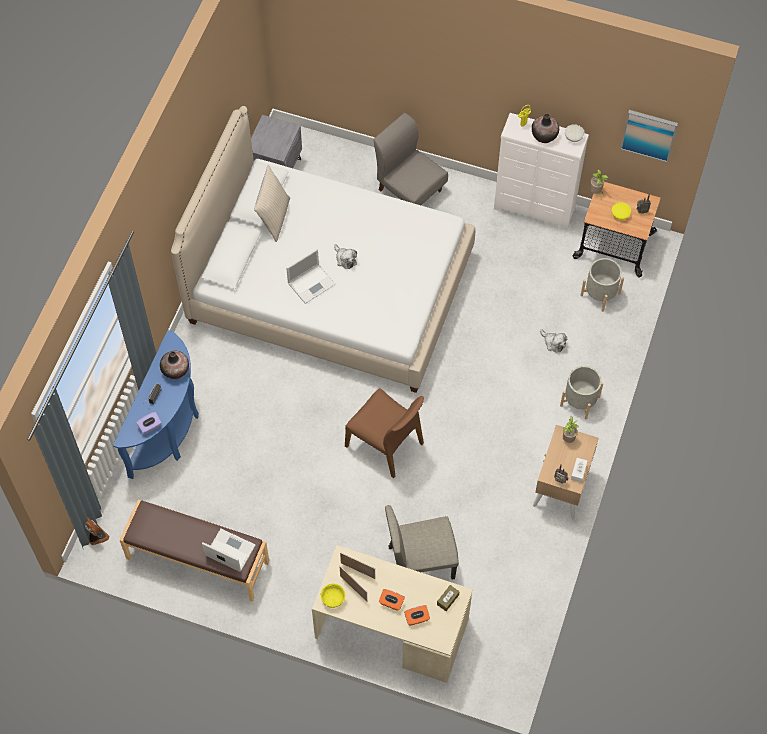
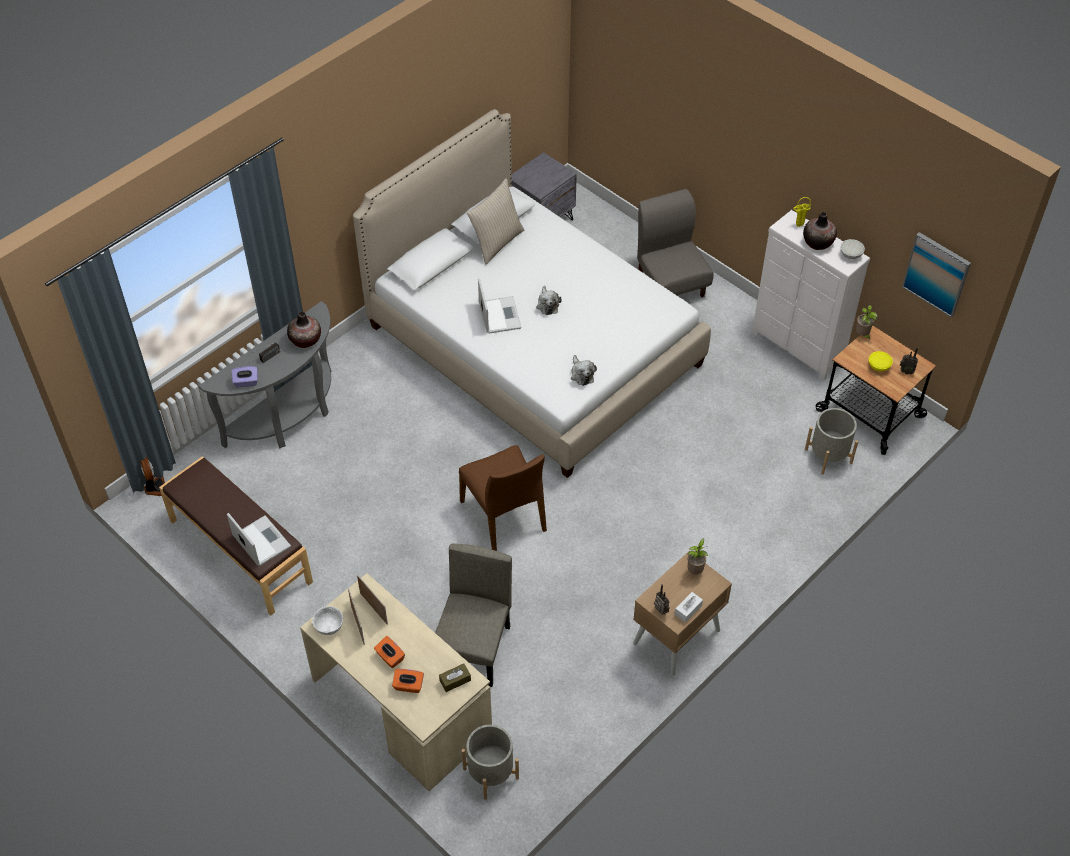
camera: 25 degrees right, 10 degrees down
(168, 431) = (288, 417): blue console table -> grey console table
(312, 283) = (499, 314): laptop -> laptop turned 90 degrees counterclockwise
(332, 599) = (328, 626): yellow bowl -> white bowl
(421, 561) = (474, 650): beige chair -> beige chair turned 90 degrees clockwise
(553, 343) = (748, 485): plush toy -> plush toy (581, 374)
(580, 401) = (746, 555): grey planter -> grey planter (490, 773)

